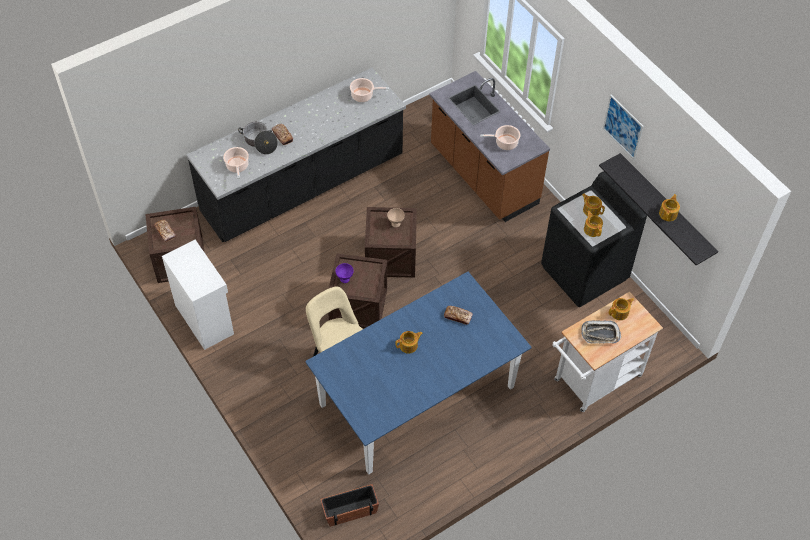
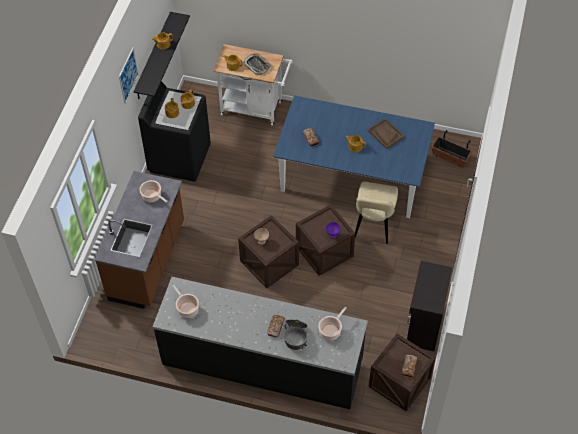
camera: 130 degrees left, 0 degrees up
(205, 318) = (423, 325): white cabinet -> black cabinet
(396, 385) = (385, 134): none -> brown tray

